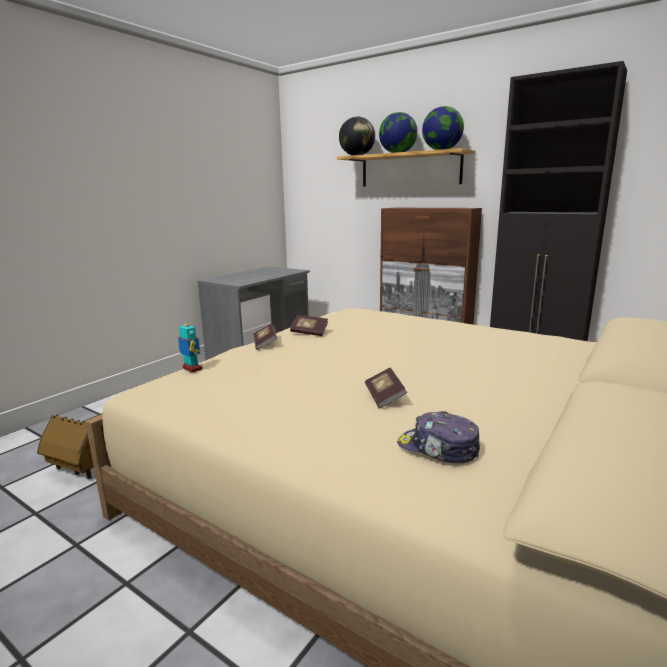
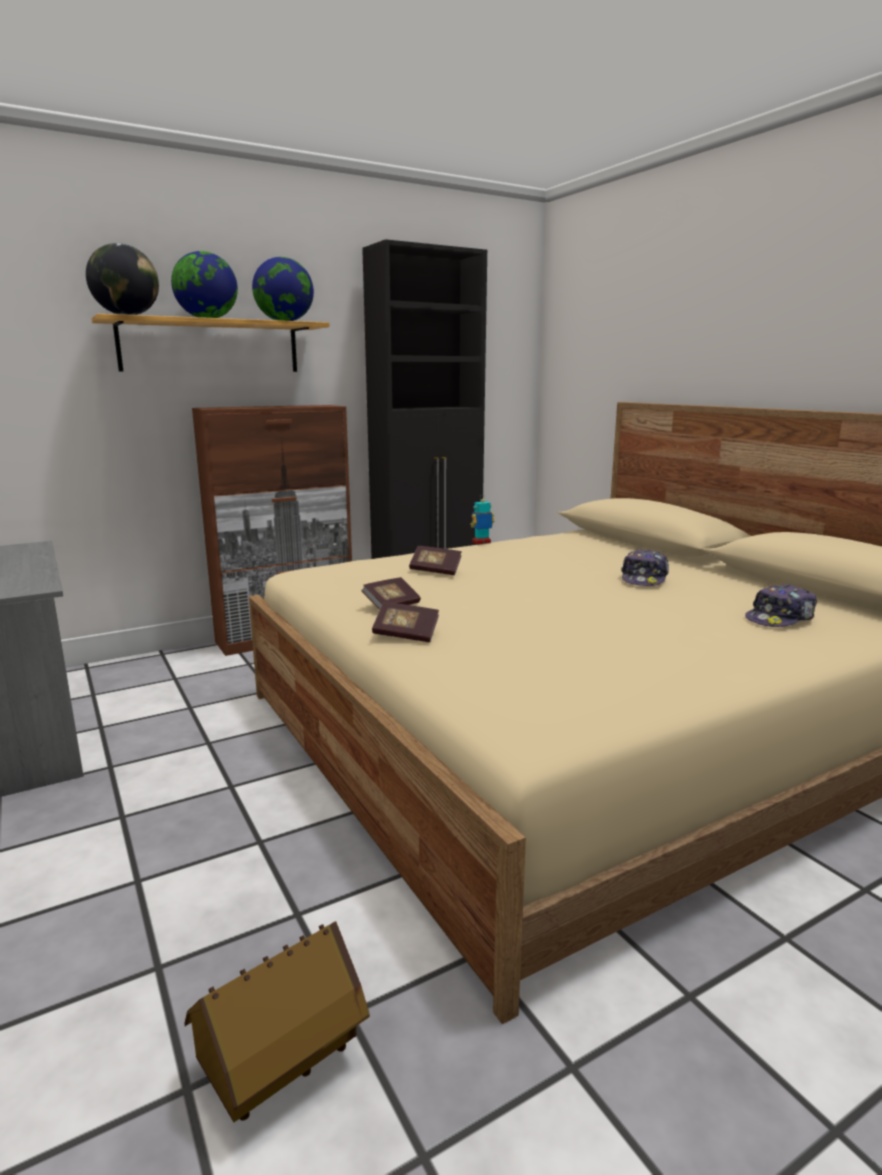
camera: 65 degrees left, 0 degrees up
(192, 369) = (476, 690): toy robot -> toy robot (481, 542)
(384, 397) = (659, 613): book -> book (435, 570)
(484, 383) = (644, 578): none -> cap

